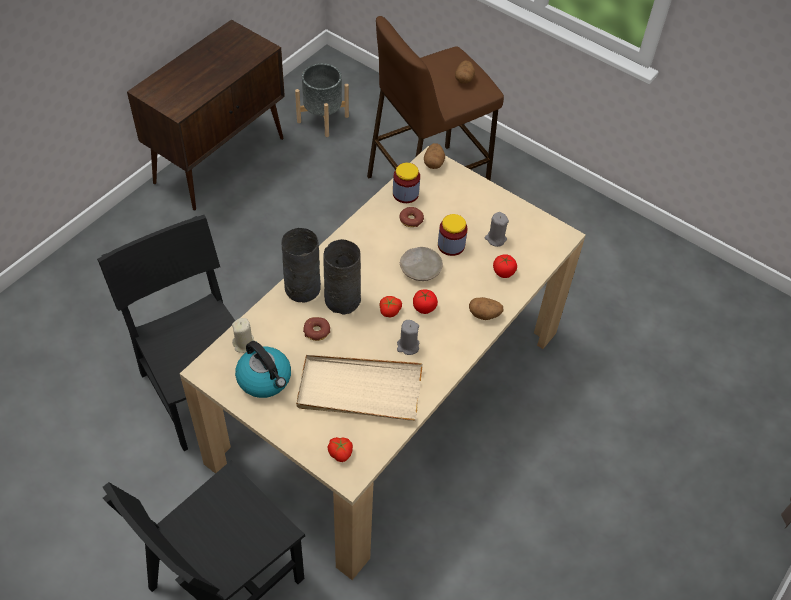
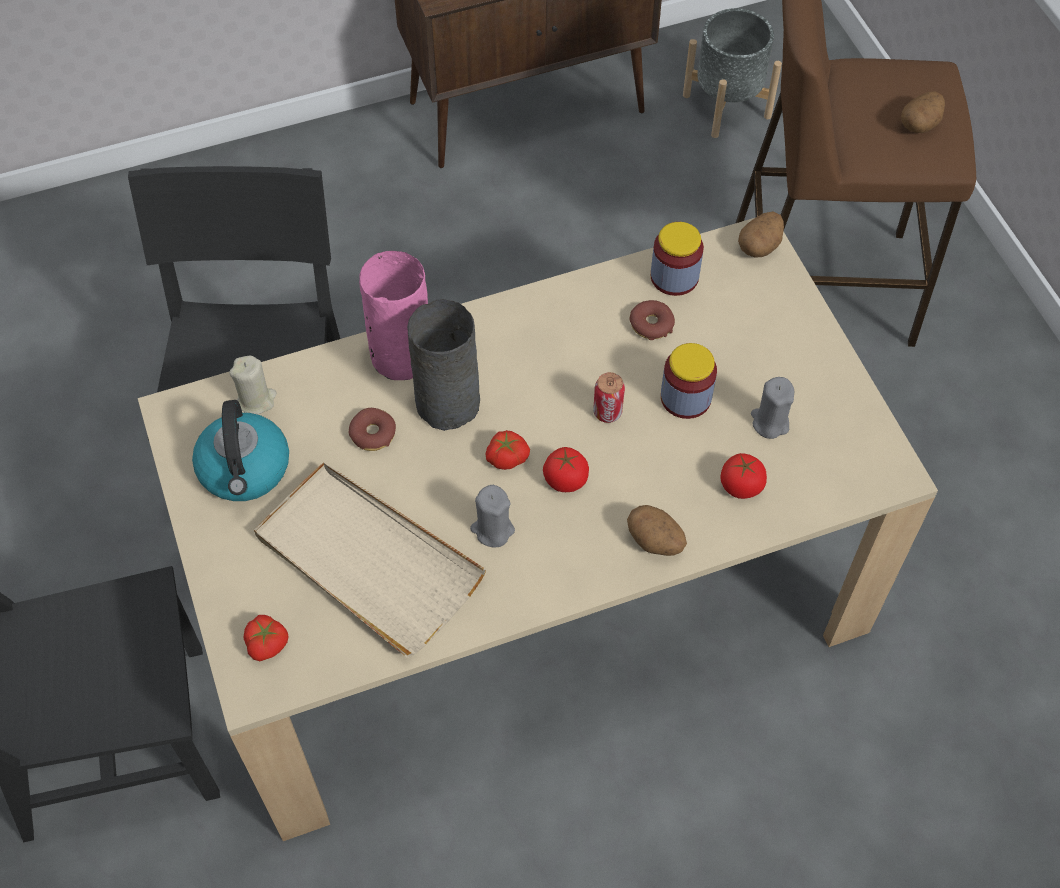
camera: 35 degrees right, 5 degrees up
(301, 288) = (399, 355): grey vase -> pink vase
(420, 268) = (607, 412): beige plate -> can

